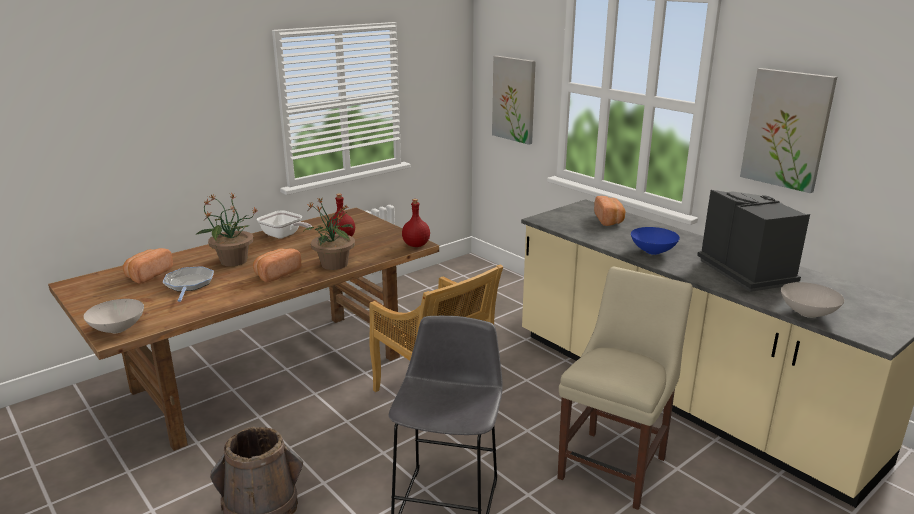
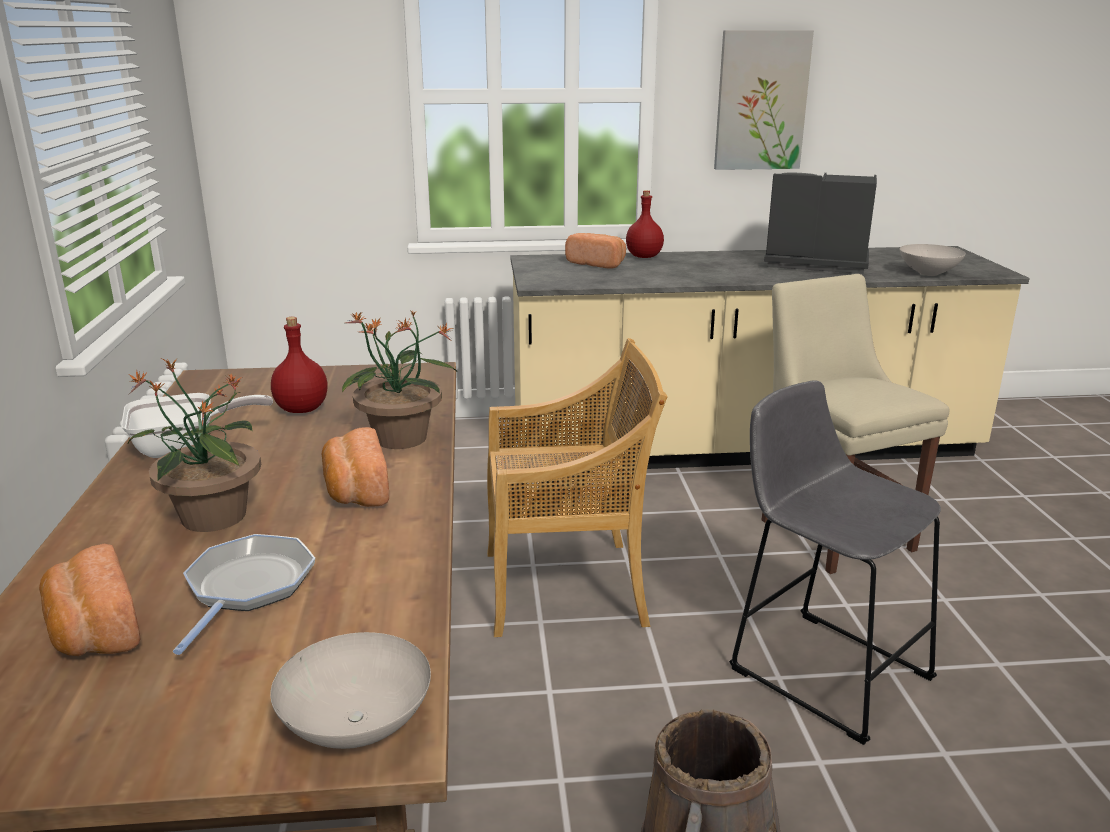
camera: 55 degrees left, 0 degrees up
(189, 284) = (248, 587): frying pan -> frying pan turned 75 degrees clockwise
(416, 245) = (429, 373): red bottle -> red bottle (643, 256)
(514, 99) = (305, 134): picture -> none
(652, 252) = (716, 274): blue bowl -> none

